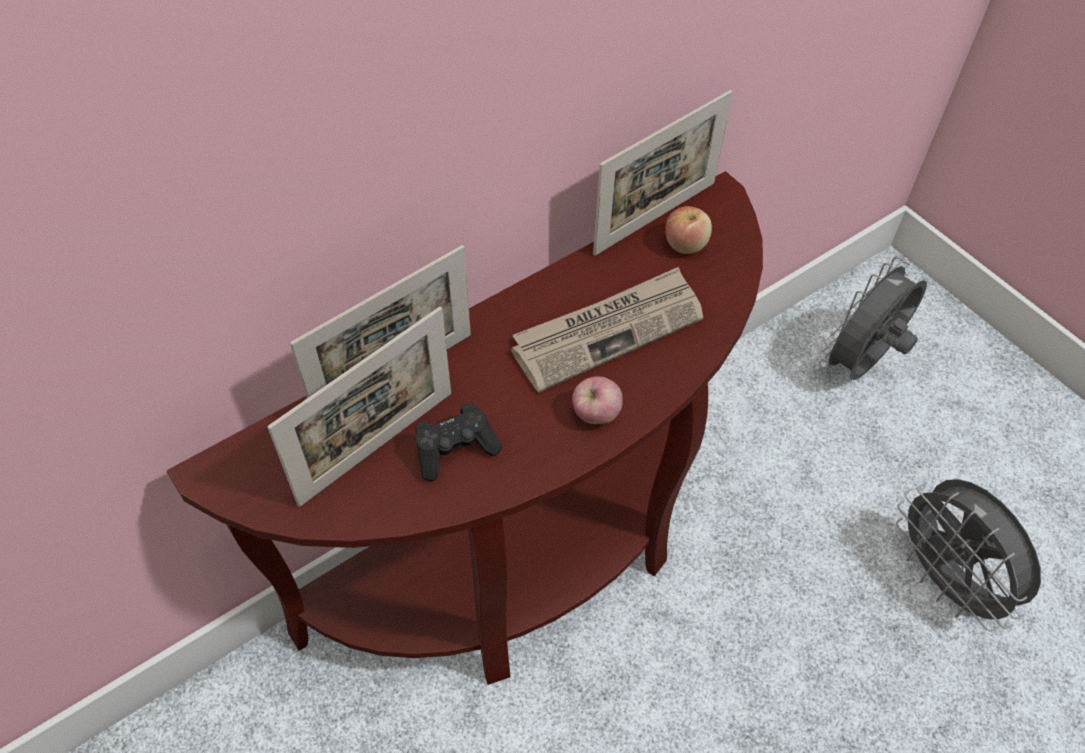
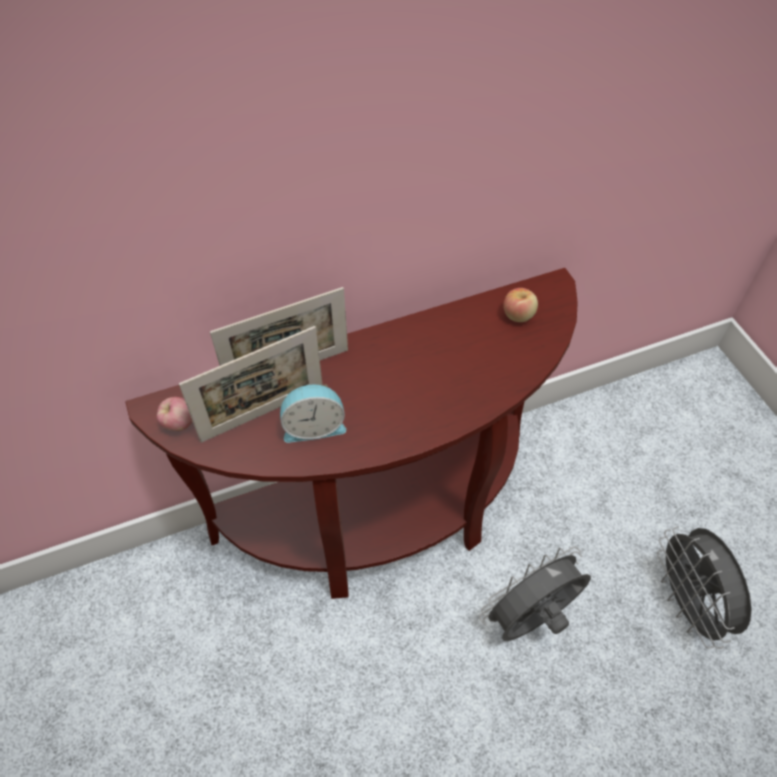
camera: 15 degrees right, 0 degrees up
(455, 450) = (313, 426): black game controller -> alarm clock
(596, 414) = (417, 422): apple -> apple (179, 424)
(608, 331) = (443, 366): newspaper -> none
(655, 218) = (502, 292): picture frame -> none
(860, 364) = (667, 430): grey fan -> grey fan (530, 620)

